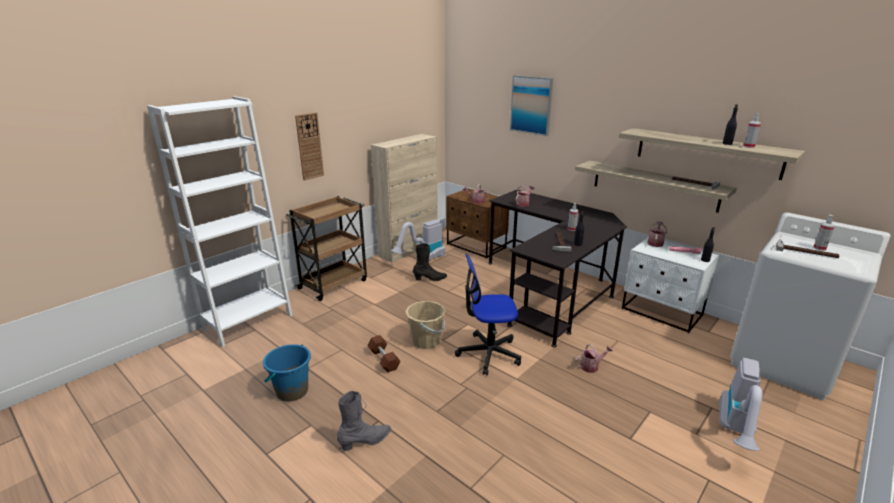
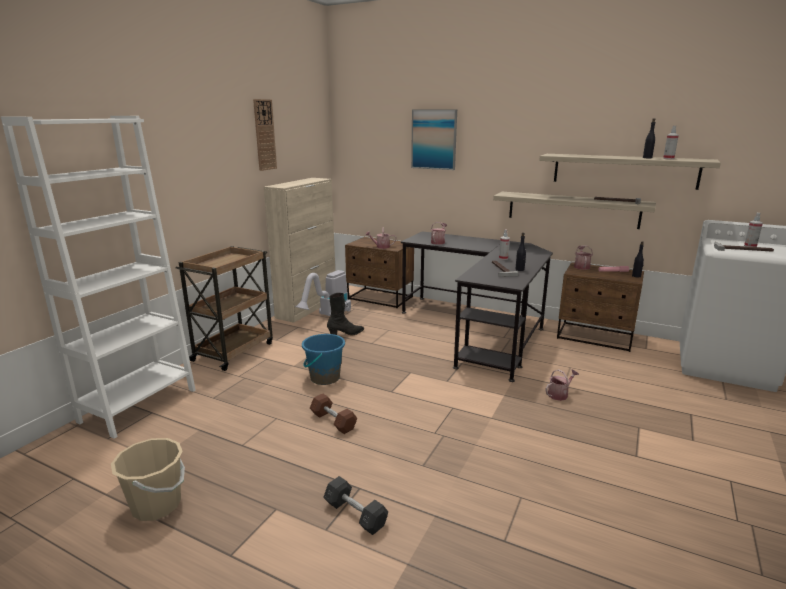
camera: 15 degrees left, 5 degrees down
(292, 391) = (233, 474): blue bucket -> blue bucket (324, 378)
(309, 146) = (198, 185): wall clock -> wall clock (264, 135)
(365, 441) = (355, 514): grey boot -> grey dumbbell
(426, 341) = (373, 395): beige bucket -> beige bucket (156, 505)
(488, 353) = (448, 398): office chair -> none
(662, 312) = (595, 337): white nightstand -> brown nightstand
(736, 431) = (725, 431): vacuum cleaner -> none

